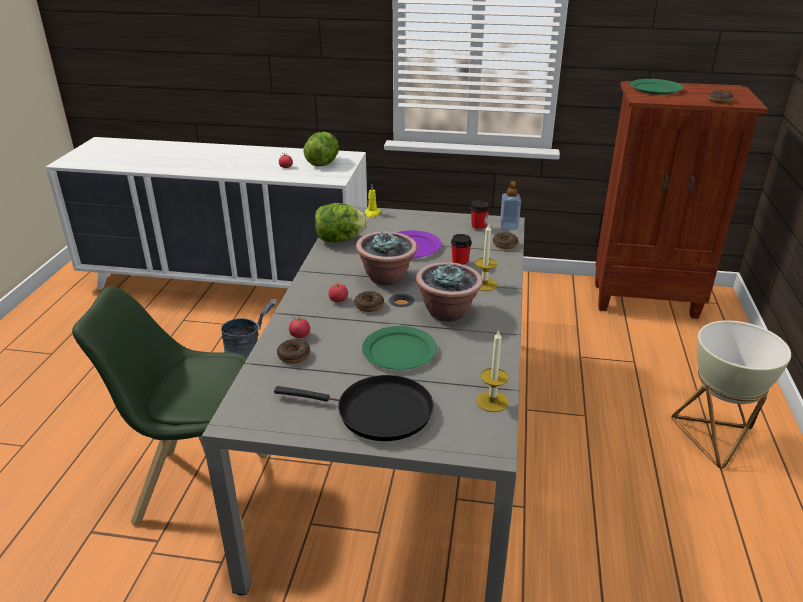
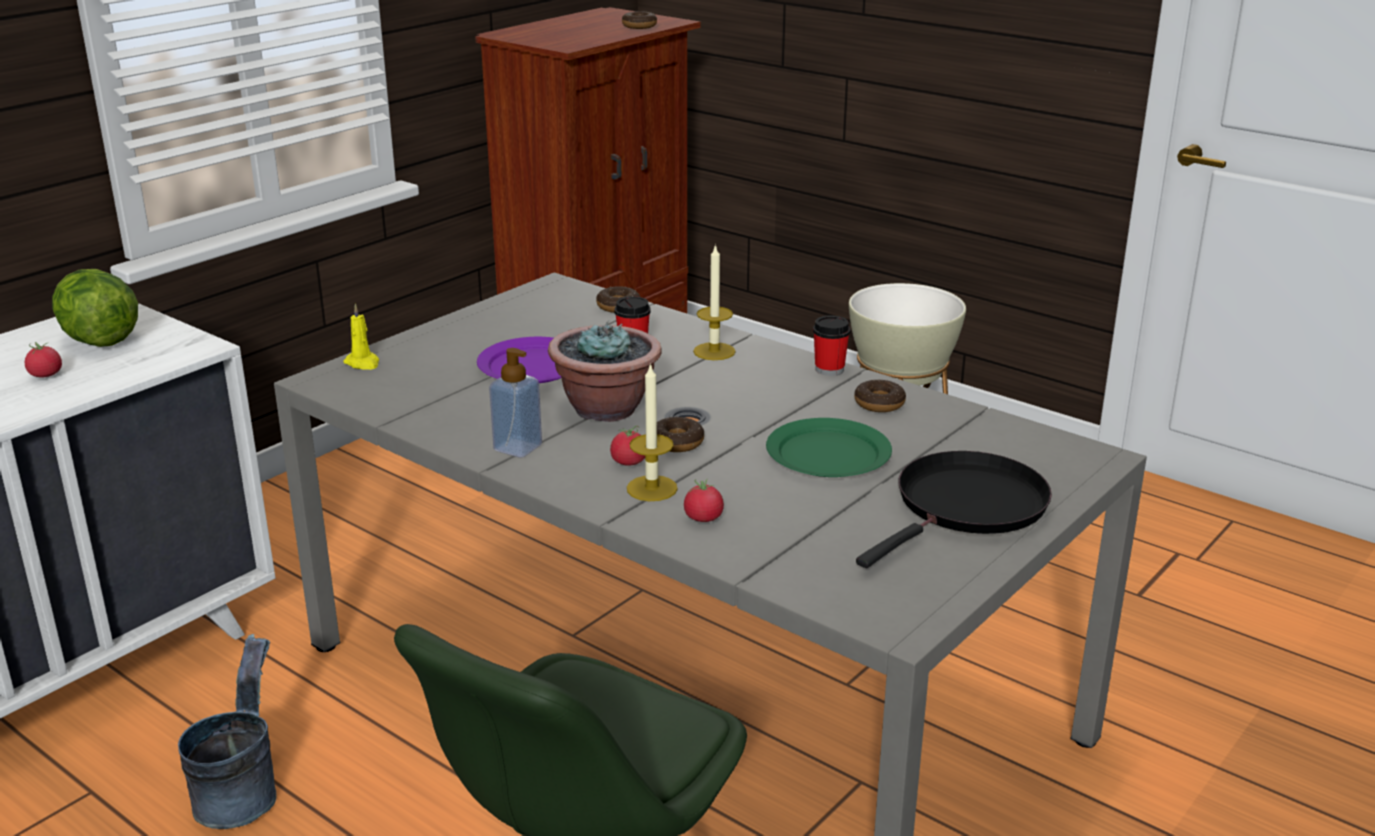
camera: 60 degrees left, 5 degrees down
(294, 355) = (759, 536): donut -> donut (879, 403)
(339, 240) = (419, 412): lettuce -> none
(447, 312) = (761, 395): potted plant -> none
(478, 228) = (542, 307): cup -> cup (829, 369)
(492, 401) = (1001, 428): candle -> candle (652, 488)
(509, 226) = (568, 288): soap dispenser -> soap dispenser (518, 447)
(655, 89) = (541, 33): green plate -> none

